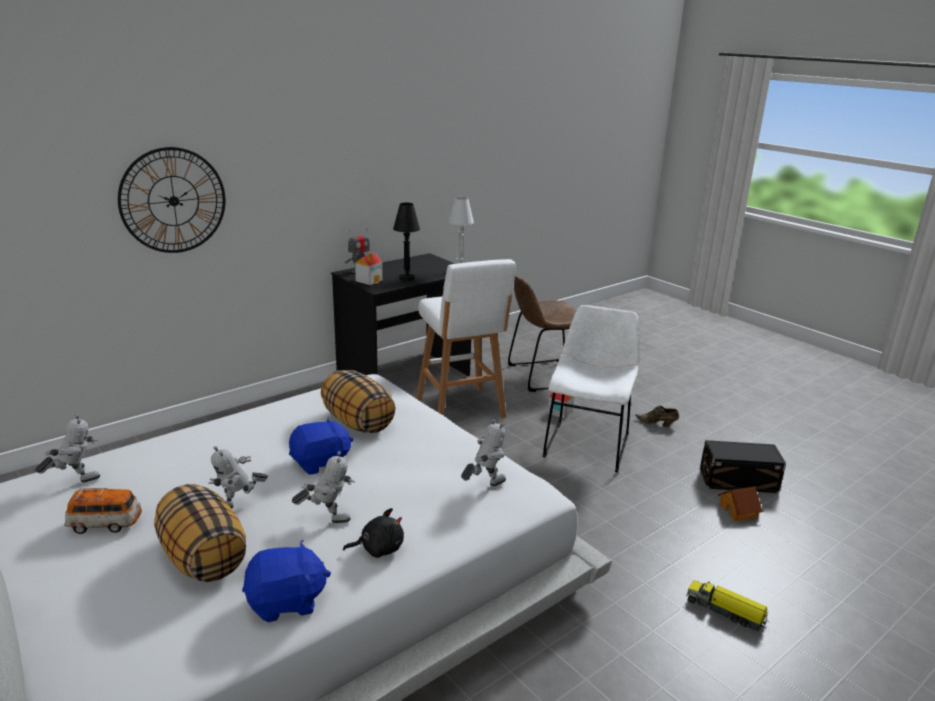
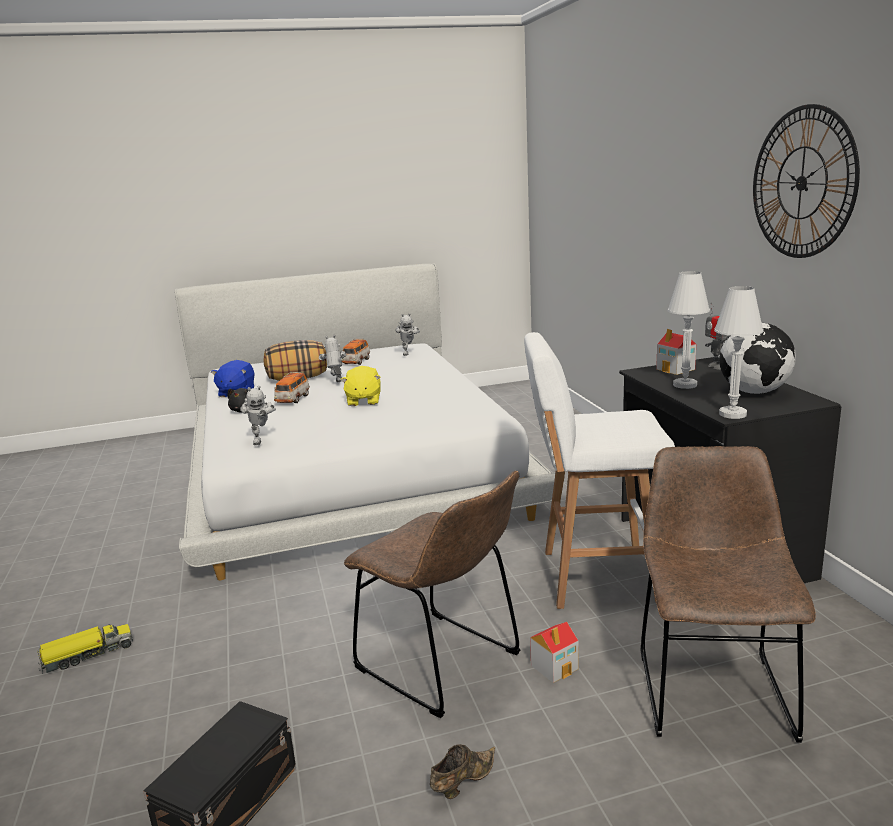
camera: 115 degrees right, 5 degrees down
(173, 201) = (626, 222): wall clock -> wall clock (802, 183)
(321, 463) = (363, 401): blue plush toy -> yellow plush toy
(327, 518) = (293, 399): toy robot -> toy car
(357, 422) = (413, 412): pillow -> none
(406, 278) = (685, 385): black table lamp -> white table lamp
(416, 265) = (754, 392): none -> globe
(587, 444) = (444, 665): white chair -> brown chair
(738, 511) = (177, 757): toy house -> none

